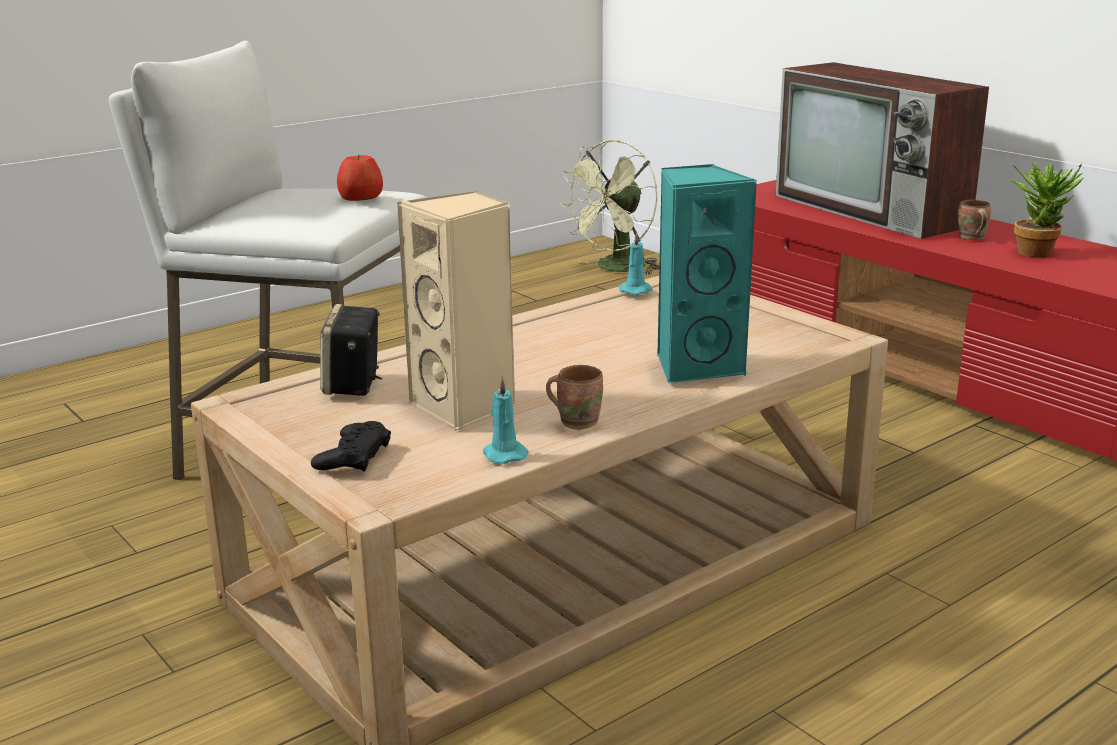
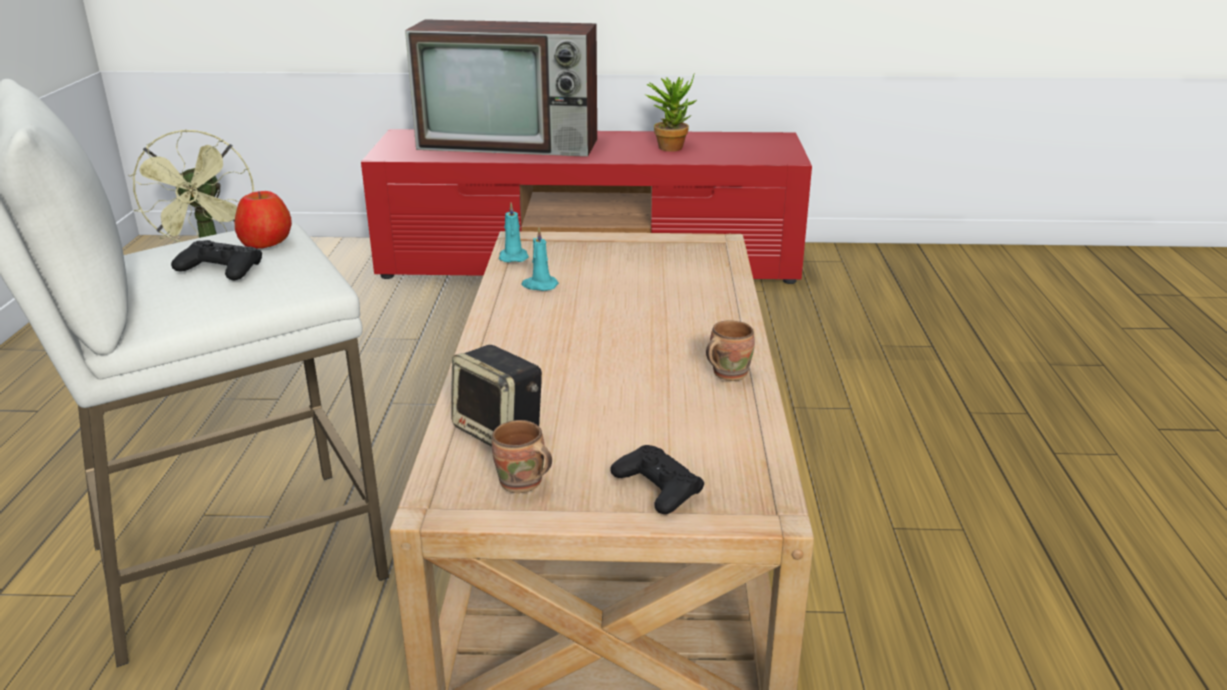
camera: 50 degrees left, 5 degrees up
(301, 205) = (220, 269): none -> black game controller
(466, 407) = (625, 403): beige speaker -> none
(503, 454) = (747, 423): turquoise candle -> turquoise candle (539, 285)
(696, 366) = (692, 298): turquoise speaker -> none
(971, 238) = (614, 147): brown mug -> brown mug (521, 485)

